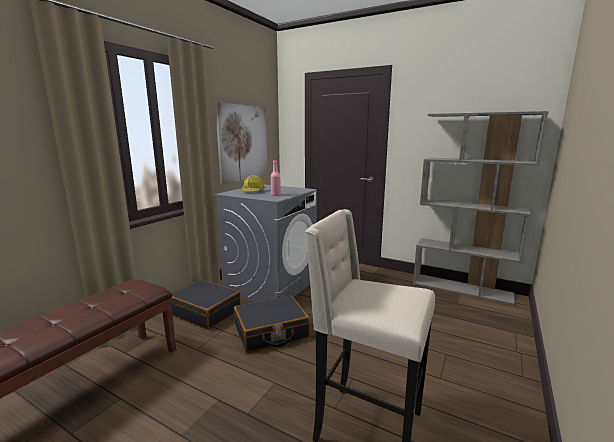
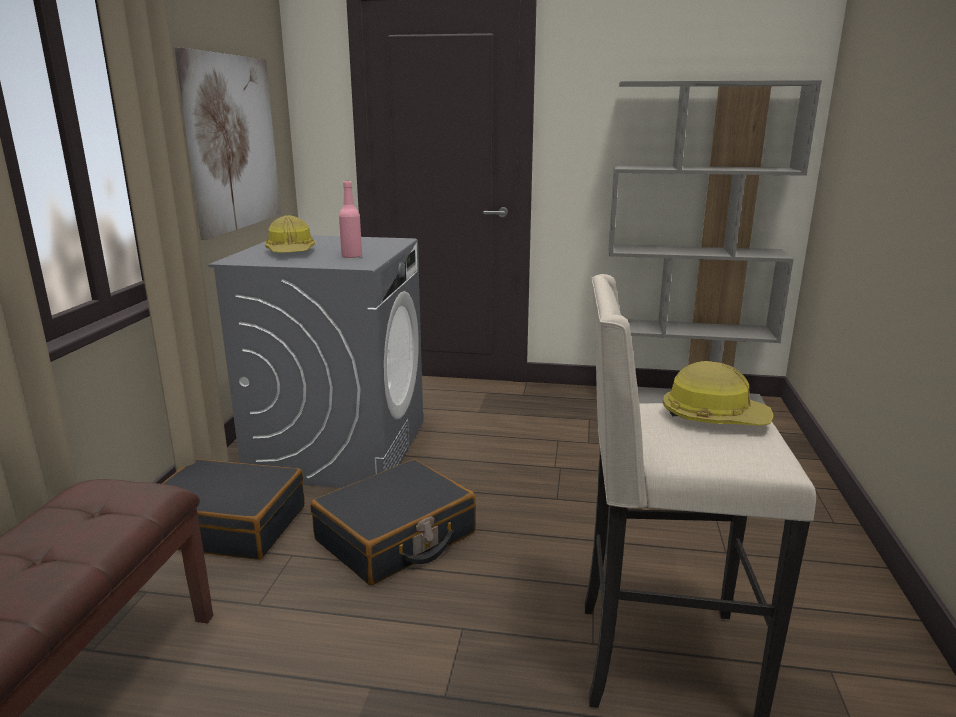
camera: 20 degrees left, 5 degrees up
(392, 293) = (713, 417): none -> hard hat

